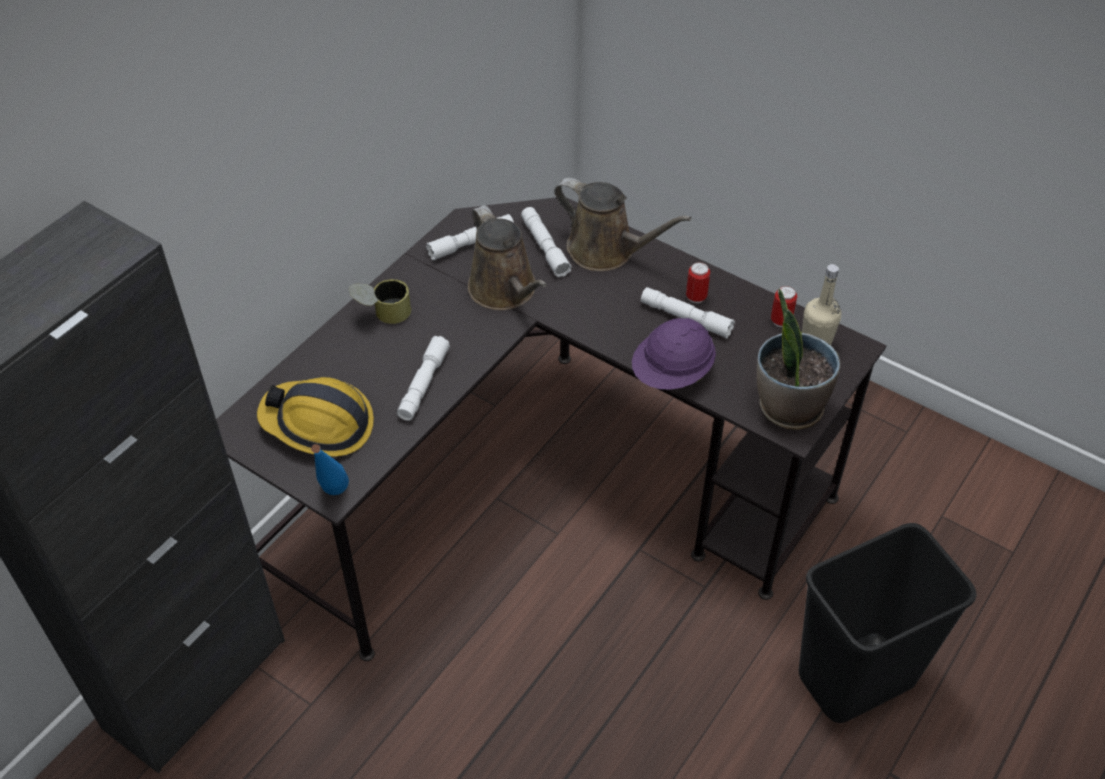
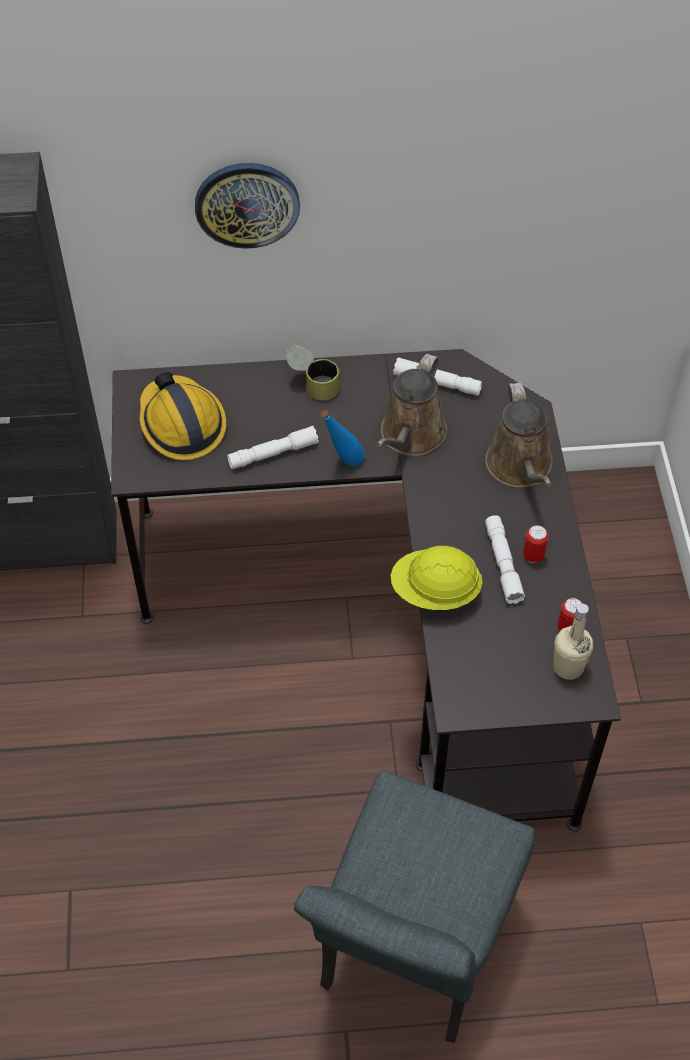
camera: 50 degrees right, 5 degrees up
(269, 156) = (247, 204): none -> wall clock
(334, 498) = (129, 477): blue bottle -> blue bottle (342, 465)
(545, 247) = (481, 428): white flashlight -> none
(672, 374) = (435, 592): purple hard hat -> yellow hard hat
(788, 407) = (478, 690): potted plant -> none
(856, 680) = (410, 954): black trash can -> grey chair

